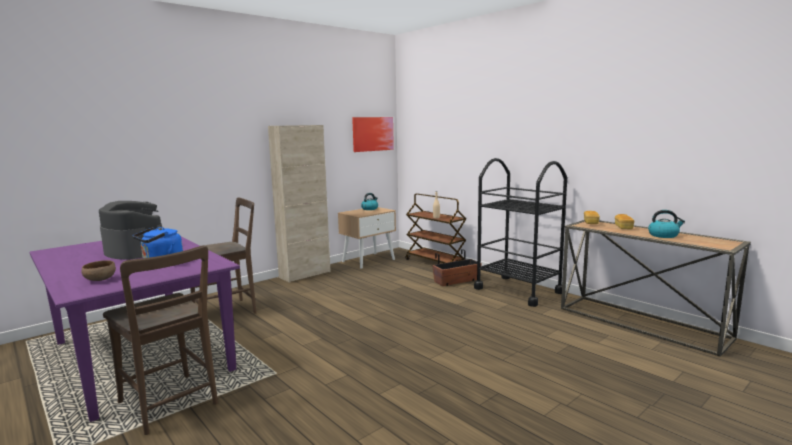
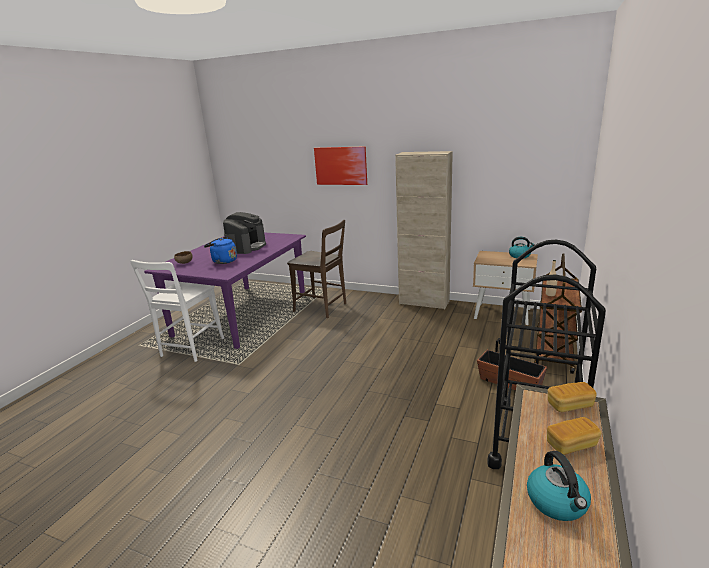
camera: 65 degrees right, 10 degrees up
(170, 405) = (190, 349): brown chair -> white chair
(372, 134) = (547, 162): picture -> picture (341, 165)

